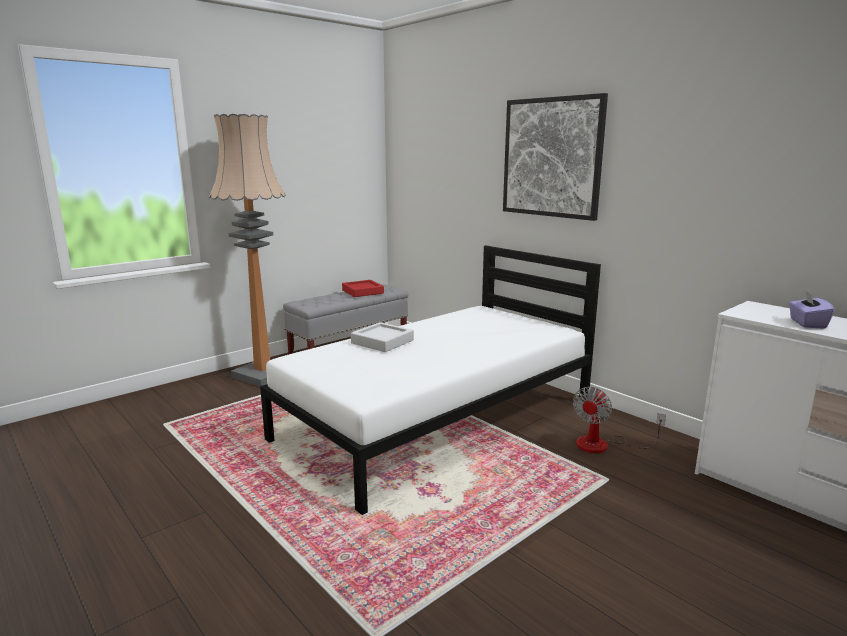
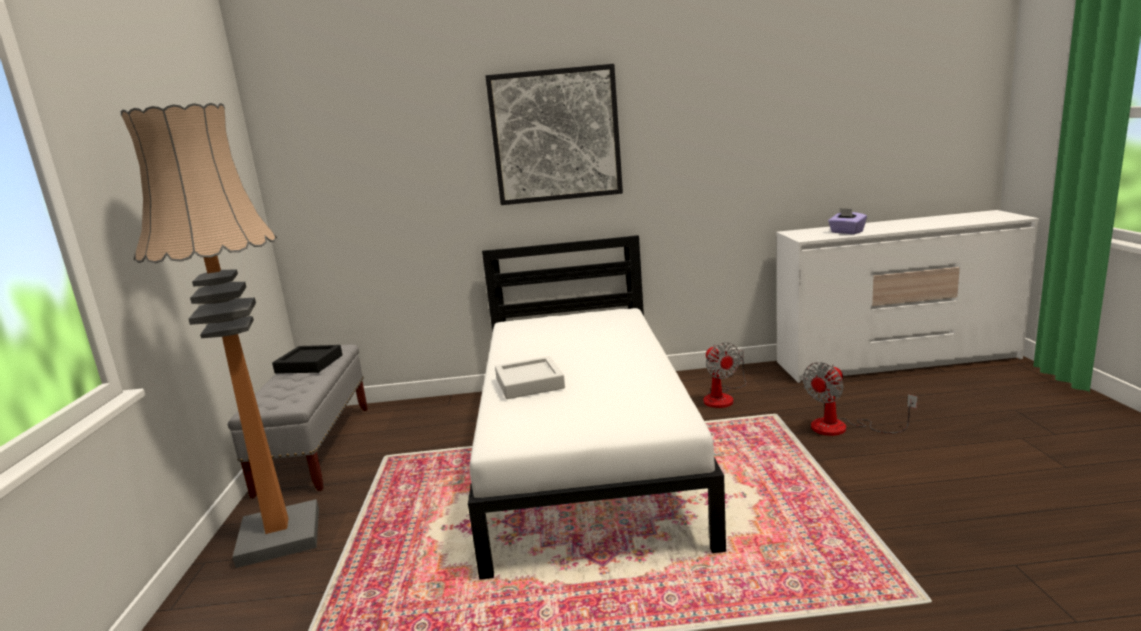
camera: 50 degrees left, 0 degrees up
(362, 292) = (309, 364): red tray -> black tray
(634, 523) = (842, 428): none -> fan

